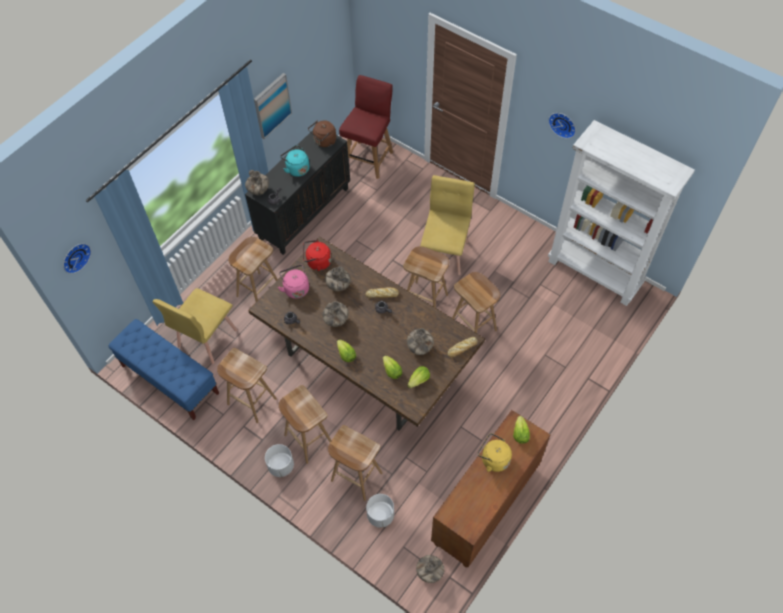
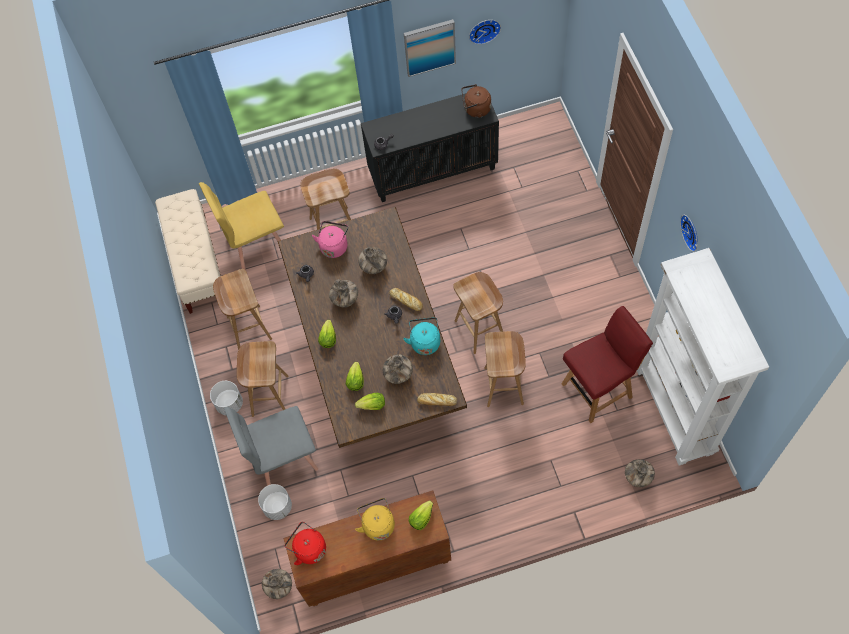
camera: 40 degrees right, 5 degrees up
(75, 257) = (137, 106): wall clock -> wall clock (484, 29)
(170, 380) = (197, 263): blue bench -> beige bench
(258, 191) = (375, 127): vase -> vase (637, 478)
(296, 168) = (427, 124): turquoise kettle -> turquoise kettle (425, 341)
(317, 262) = (372, 232): red kettle -> red kettle (308, 549)
(355, 477) = (283, 457): brown stool -> grey chair
(369, 159) = (540, 149): red chair -> red chair (598, 389)
(445, 253) = (536, 294): yellow chair -> none

